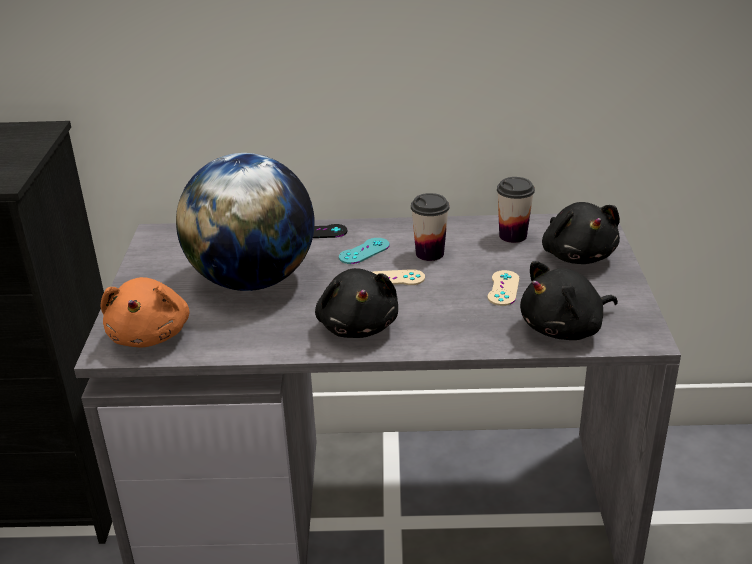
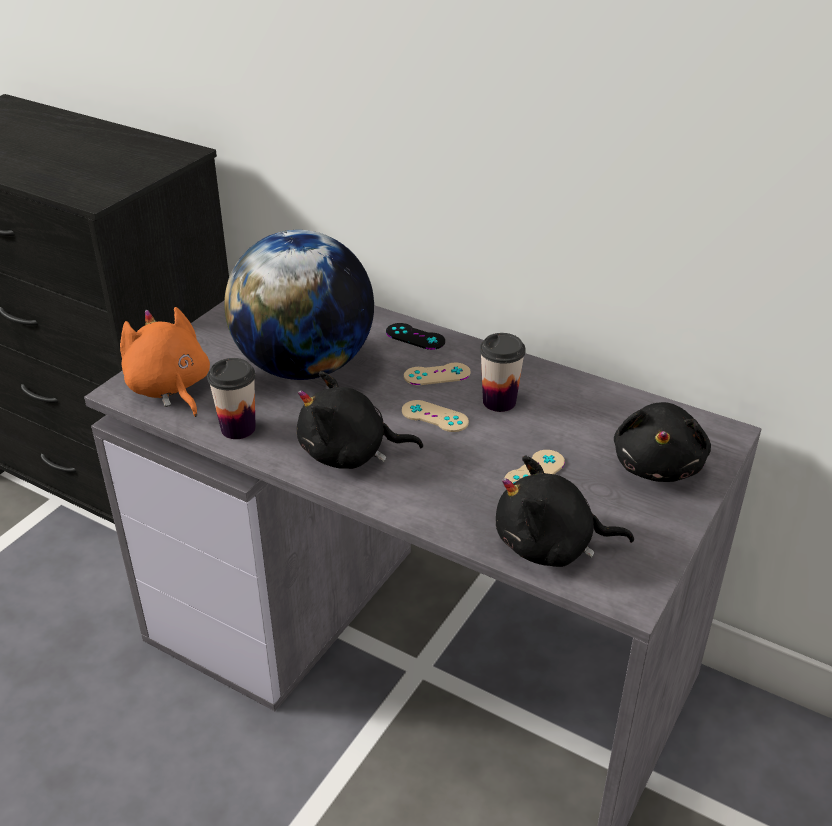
camera: 30 degrees right, 5 degrees up
(151, 334) = (169, 388): orange plush toy -> orange plush toy turned 120 degrees clockwise
(358, 325) = (350, 454): black plush toy -> black plush toy turned 75 degrees clockwise
(364, 251) = (437, 374): turquoise game controller -> beige game controller
(513, 236) = (609, 414): cup -> cup (238, 428)

